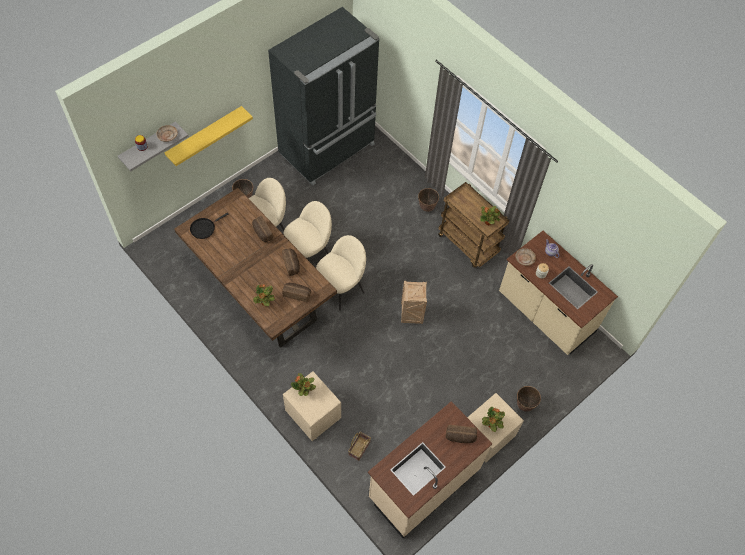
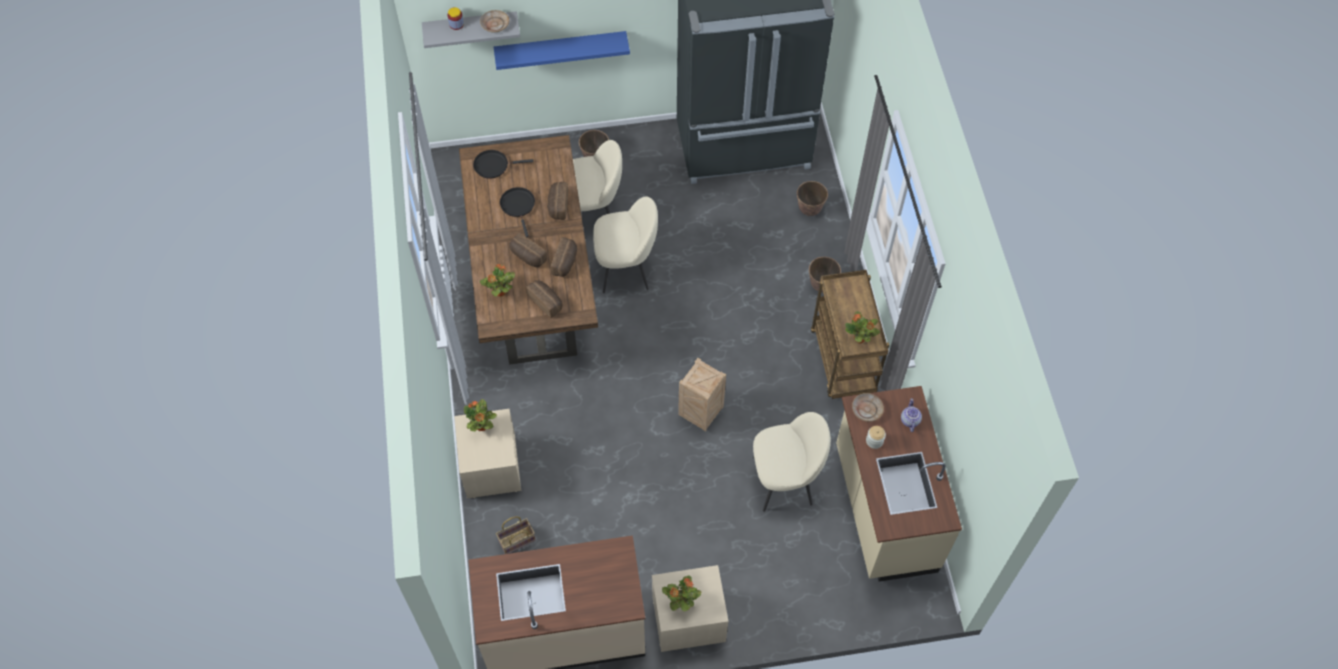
camera: 35 degrees right, 0 degrees up
(205, 135) = (560, 48): yellow shelf -> blue shelf
(238, 245) = (518, 206): none -> black frying pan
(341, 287) = (636, 331): beige chair -> beige chair (784, 480)
(460, 437) = (610, 586): bread -> bread (527, 257)
(524, 405) = (766, 610): planter -> planter (809, 210)

